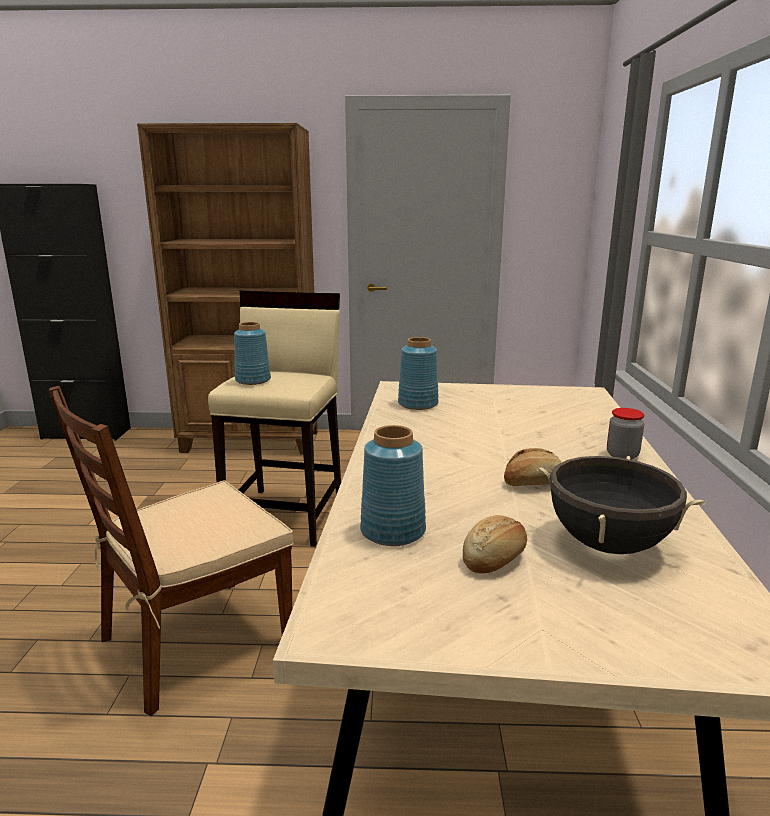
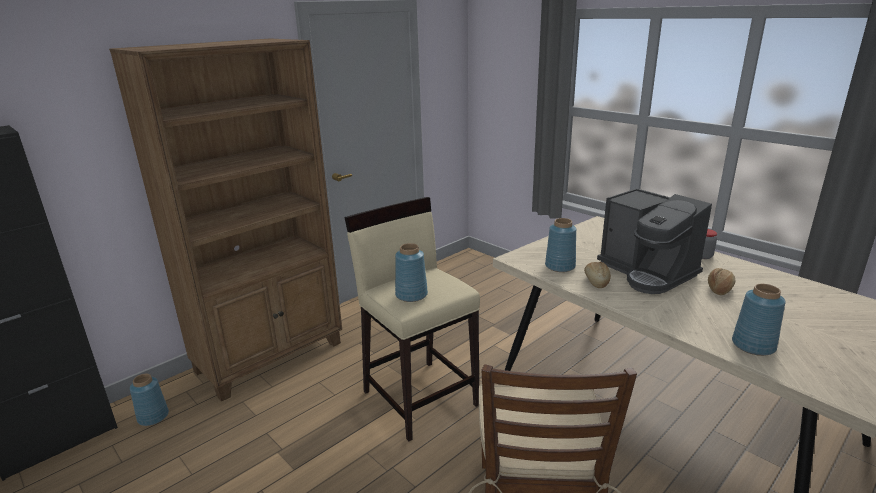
camera: 45 degrees left, 5 degrees up
(138, 443) = (153, 416): none -> blue vase
(493, 439) = (647, 272): none -> coffee machine
(495, 559) = (803, 333): bread -> bread (596, 281)
(607, 544) = (803, 304): black cooking pot -> none

